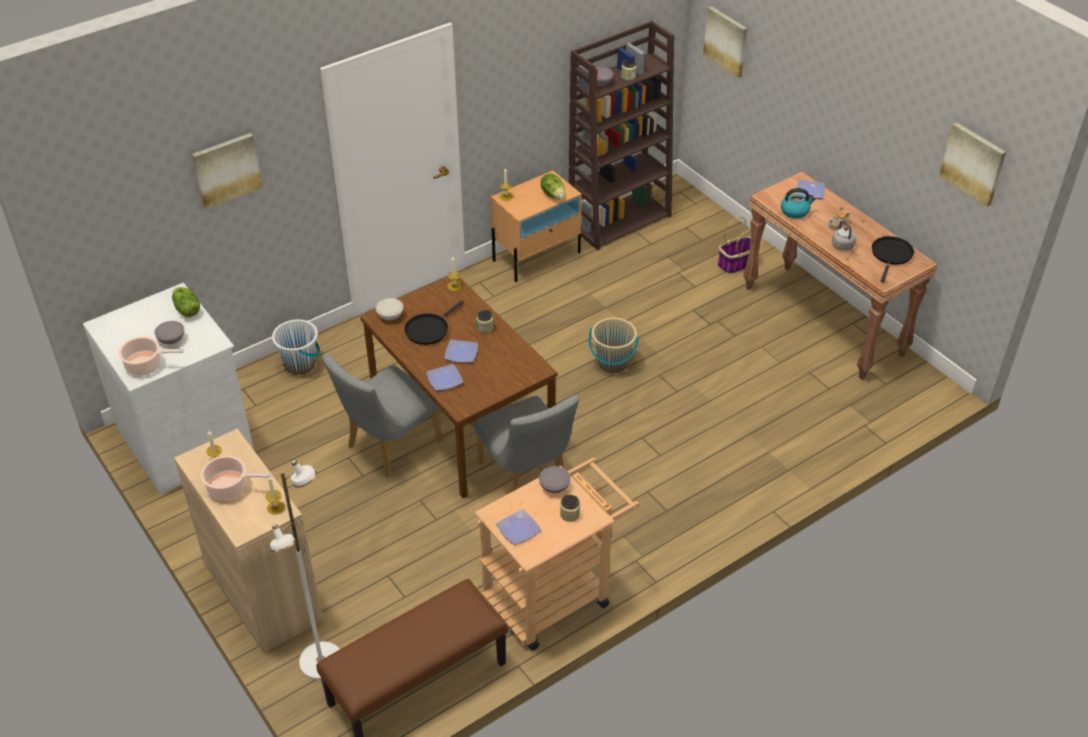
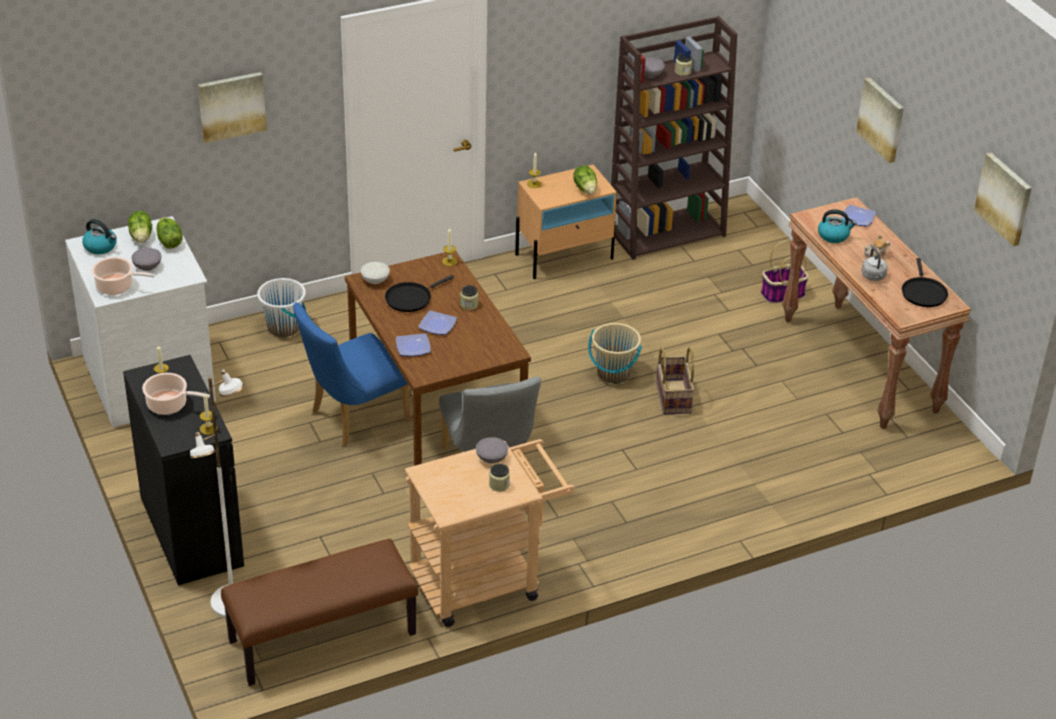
camera: 10 degrees right, 5 degrees down
(120, 325) = (101, 247): none -> kettle
(158, 308) = (142, 236): none -> lettuce
(262, 592) = (191, 531): beige cabinet -> black cabinet
(388, 447) = (353, 419): grey chair -> blue chair
(518, 530) = (443, 491): plate -> none
(671, 378) = (672, 397): none -> basket
(726, 41) = (797, 47): picture -> picture (882, 119)
(891, 255) = (923, 293): black frying pan -> black frying pan turned 150 degrees clockwise

